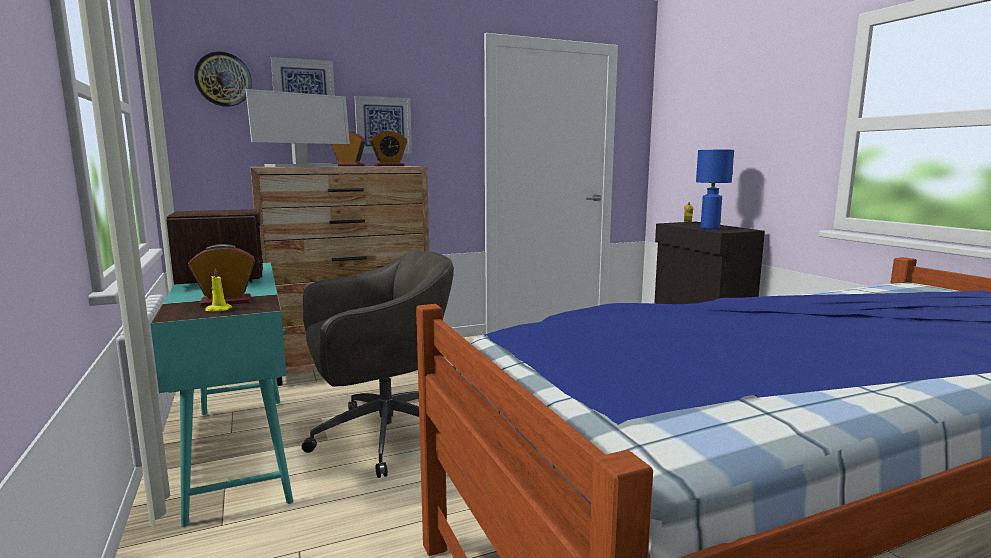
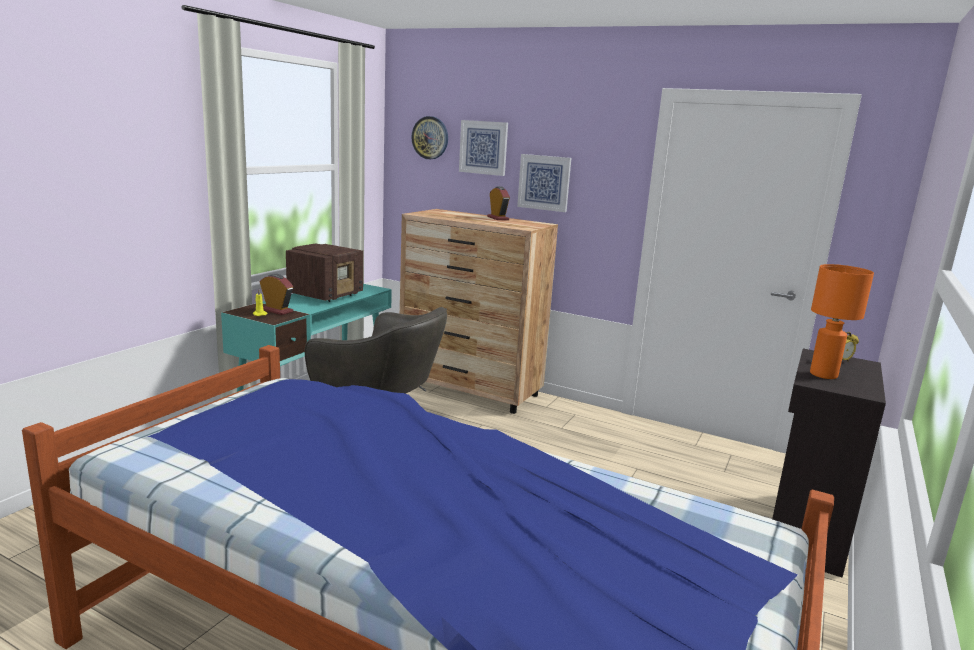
camera: 50 degrees right, 5 degrees up
(301, 166) = (447, 216): monitor -> none
(389, 166) = (518, 224): alarm clock -> none
(710, 228) = (824, 375): blue table lamp -> orange table lamp

